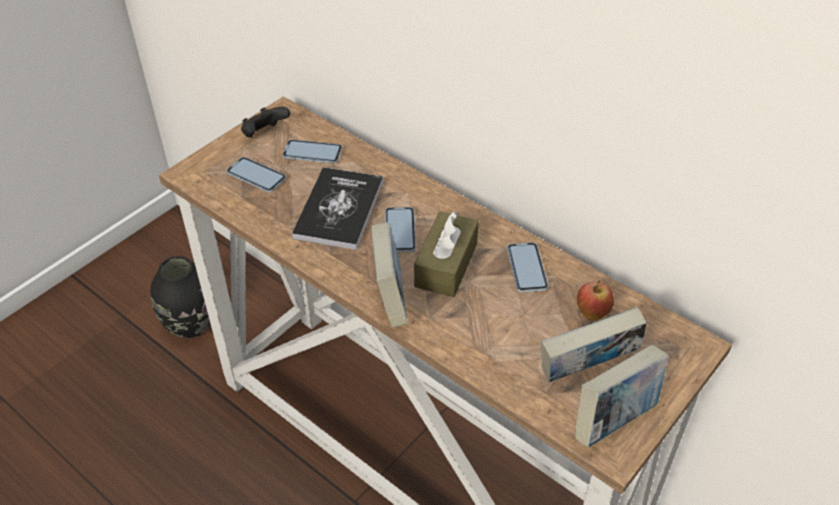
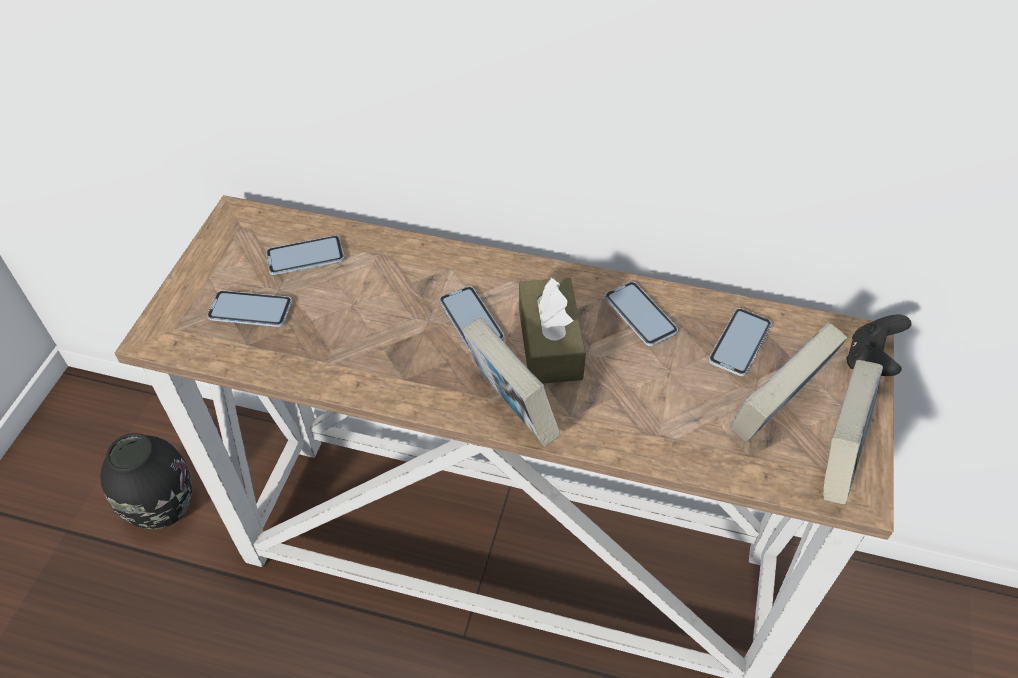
camera: 25 degrees left, 5 degrees up
(264, 134) = (229, 252): black game controller -> black game controller (870, 361)
(339, 209) = (381, 318): book -> none
(591, 314) = (739, 343): apple -> phone

